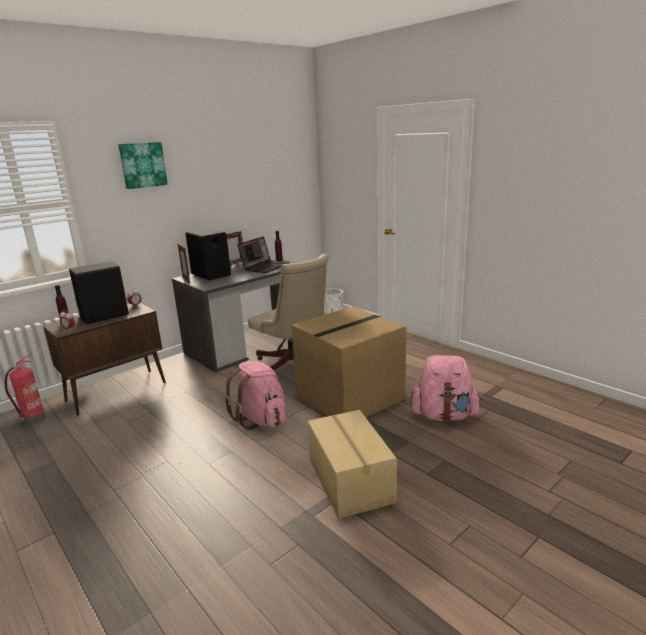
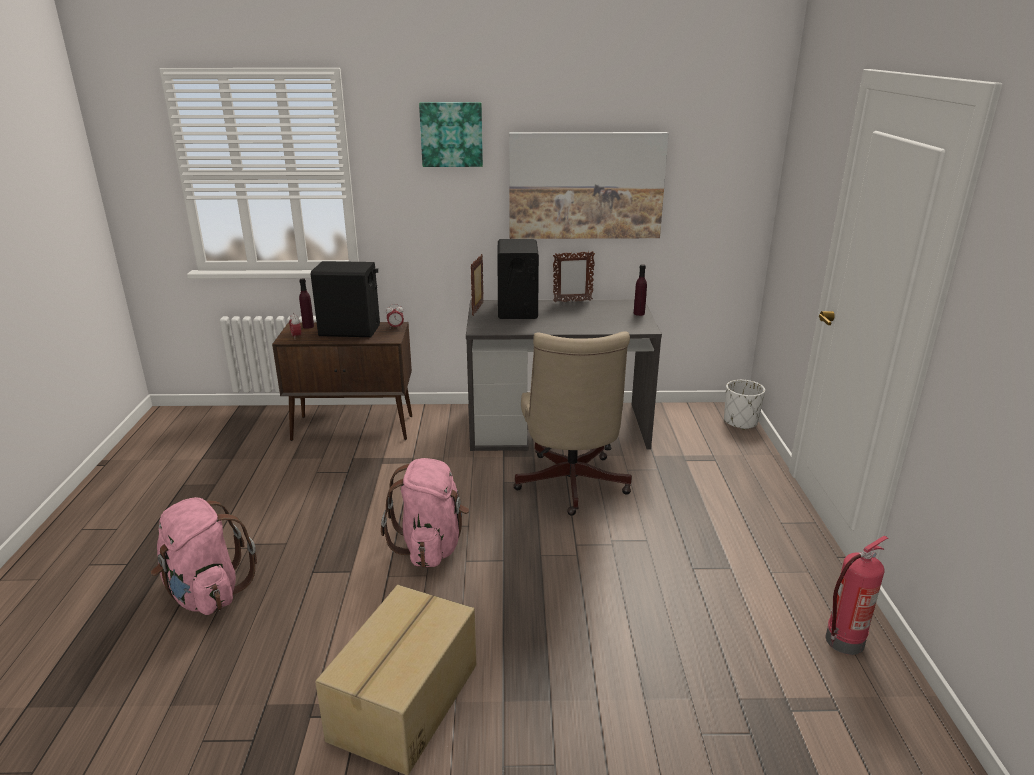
camera: 40 degrees right, 5 degrees up
(33, 420) = (257, 427): fire extinguisher -> fire extinguisher (843, 642)
(228, 190) = (586, 185): none -> picture
(265, 266) = (602, 318): laptop -> none
(350, 396) = (574, 575): cardboard box -> none
(444, 415) = (660, 692): pink backpack -> pink backpack (206, 593)

